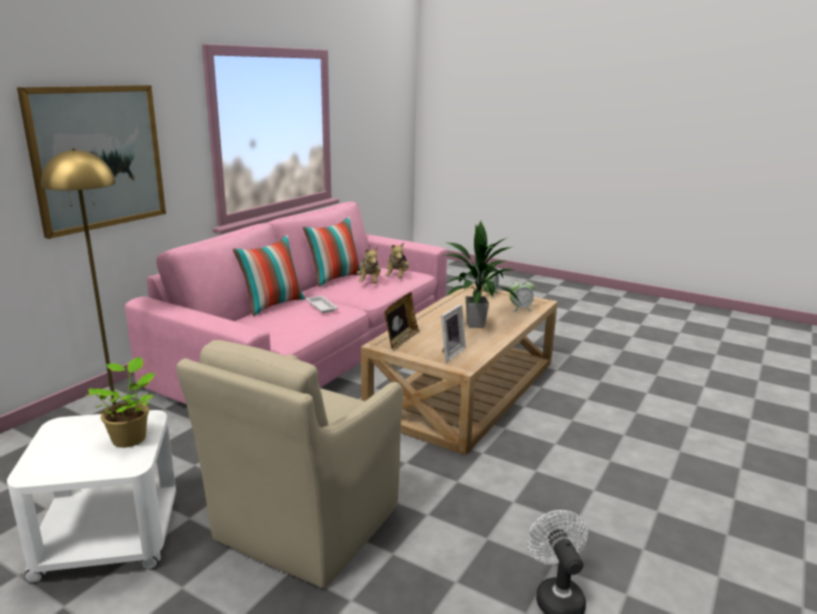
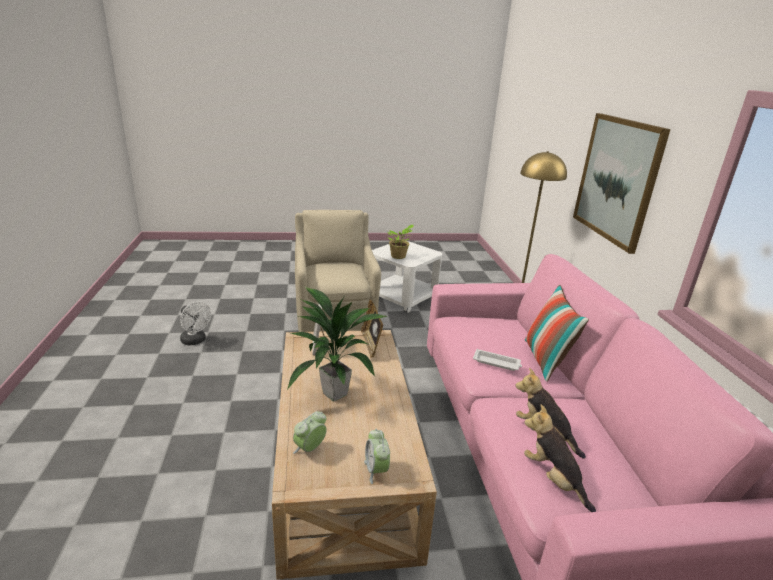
camera: 140 degrees right, 5 degrees up
(335, 278) = (603, 436): pillow -> none

